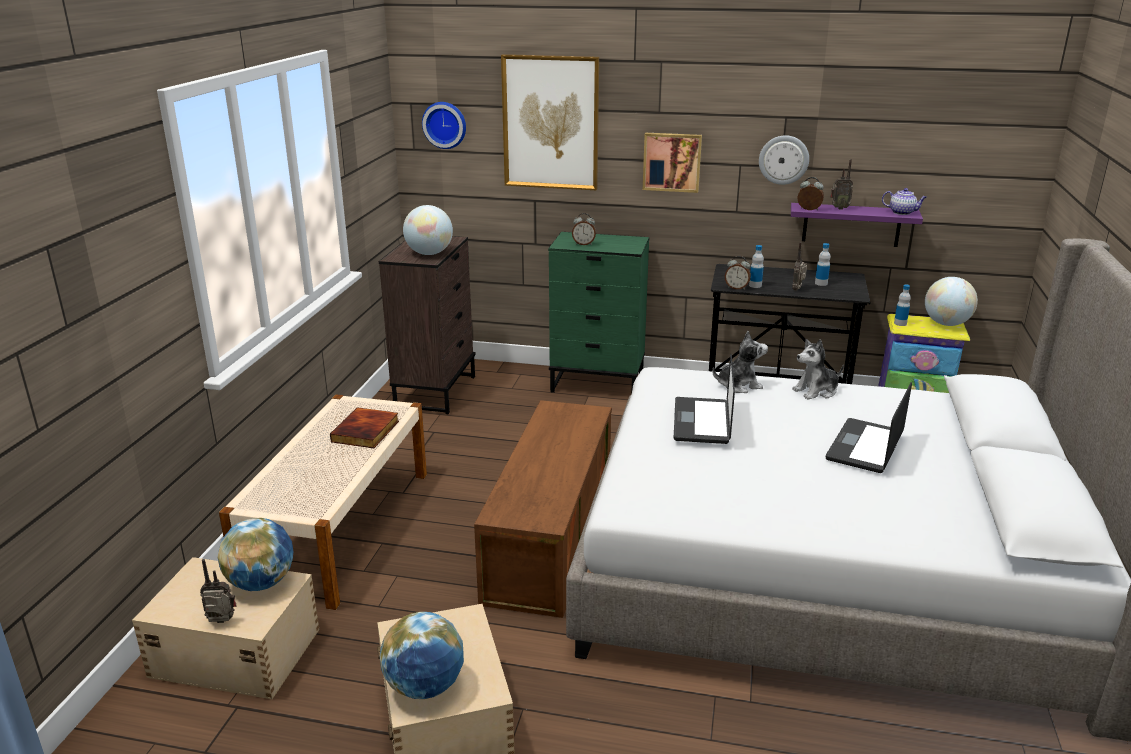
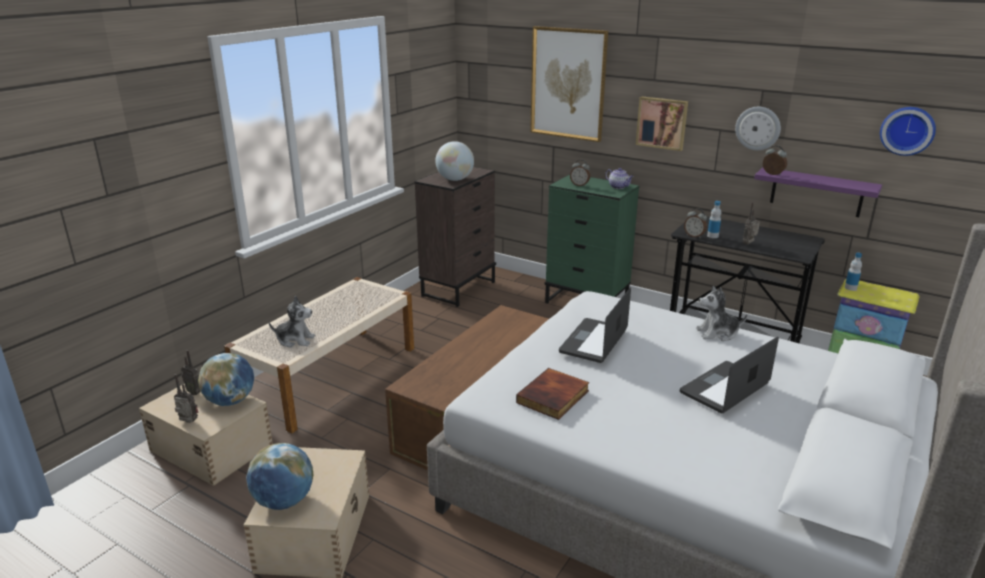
camera: 20 degrees right, 0 degrees up
(366, 431) = (358, 307): book -> book (554, 397)
(445, 124) = (491, 80): wall clock -> wall clock (907, 130)
(738, 385) = (651, 317): plush toy -> plush toy (295, 340)
(821, 283) = (775, 241): bottle -> none
(839, 208) = (803, 176): radio -> radio (195, 392)
(902, 212) = (862, 185): teapot -> teapot (619, 187)
(946, 324) = (898, 295): globe -> none

